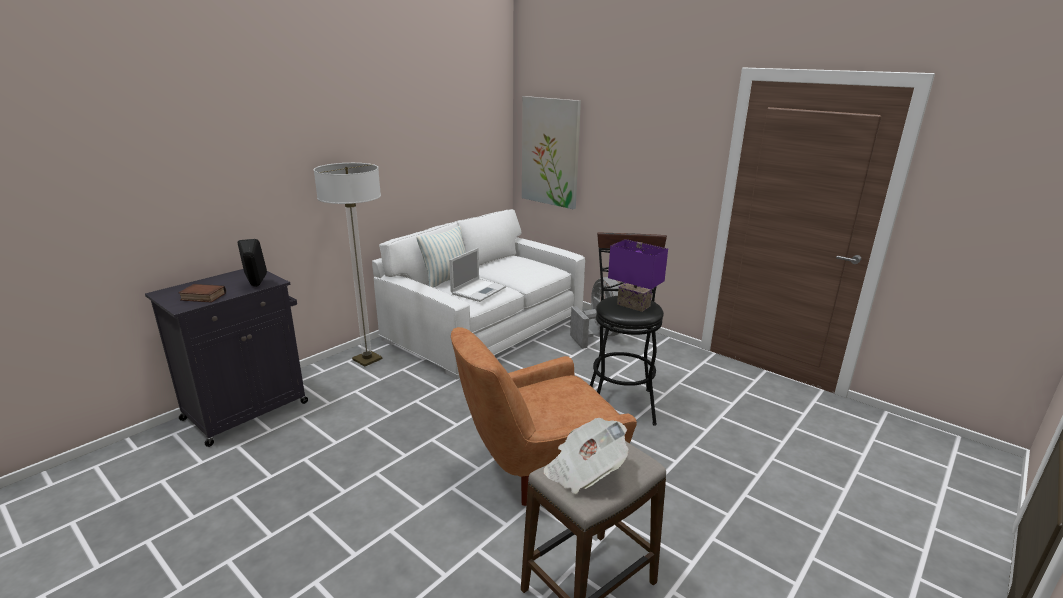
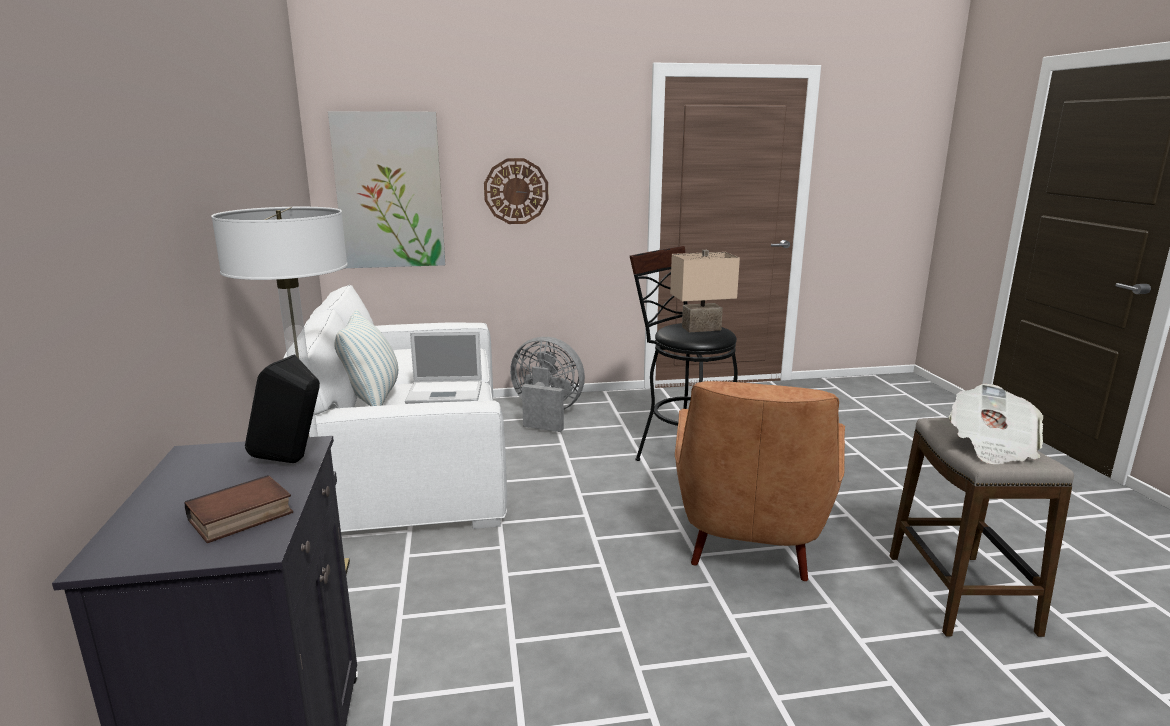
camera: 50 degrees left, 5 degrees down
(479, 290) = (446, 392): laptop -> laptop turned 105 degrees clockwise
(624, 164) = (516, 191): none -> wall clock
(632, 305) = (701, 329): purple table lamp -> beige table lamp

